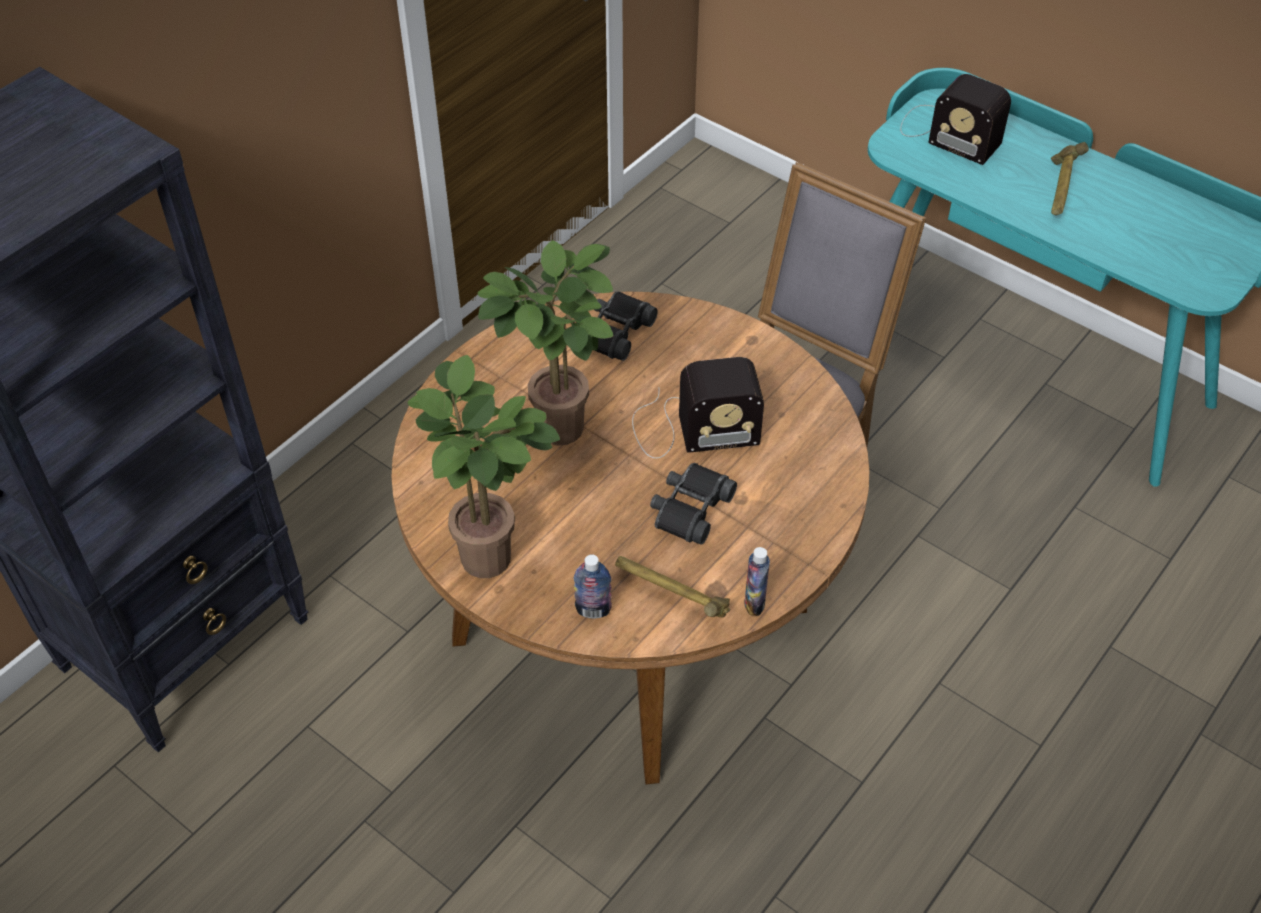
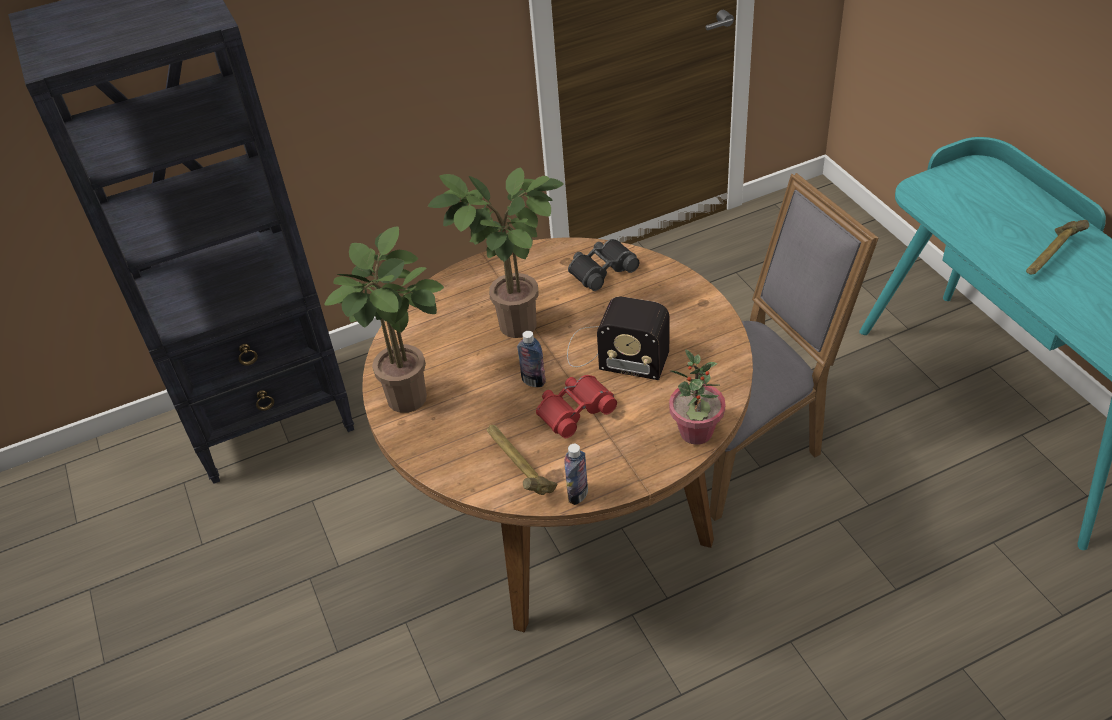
camera: 30 degrees right, 5 degrees down
(593, 610) = (456, 459): bottle -> bottle (533, 381)
(690, 509) = (574, 410): black binoculars -> red binoculars
(834, 491) = (696, 432): none -> potted plant
(946, 132) = (972, 190): radio -> none

